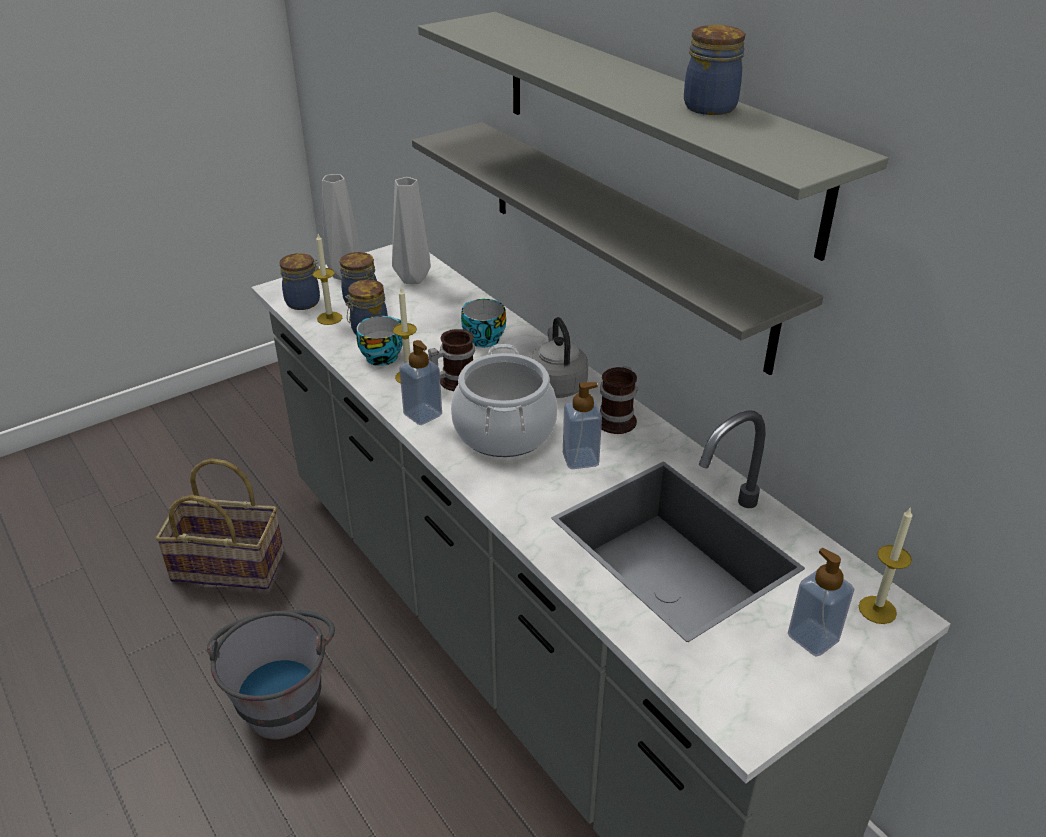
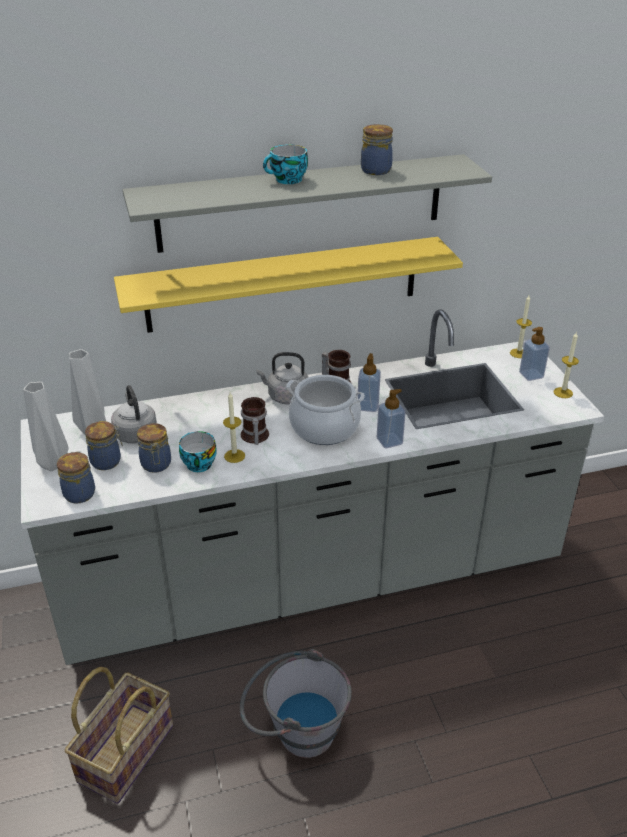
camera: 70 degrees left, 0 degrees up
(329, 318) = (119, 482): candle -> candle (563, 392)
(420, 303) = (135, 433): none -> grey kettle
(422, 414) = (285, 457): soap dispenser -> soap dispenser (389, 441)
(481, 339) = (208, 414): cup -> cup (287, 180)
(621, 238) = (283, 284): grey shelf -> yellow shelf

